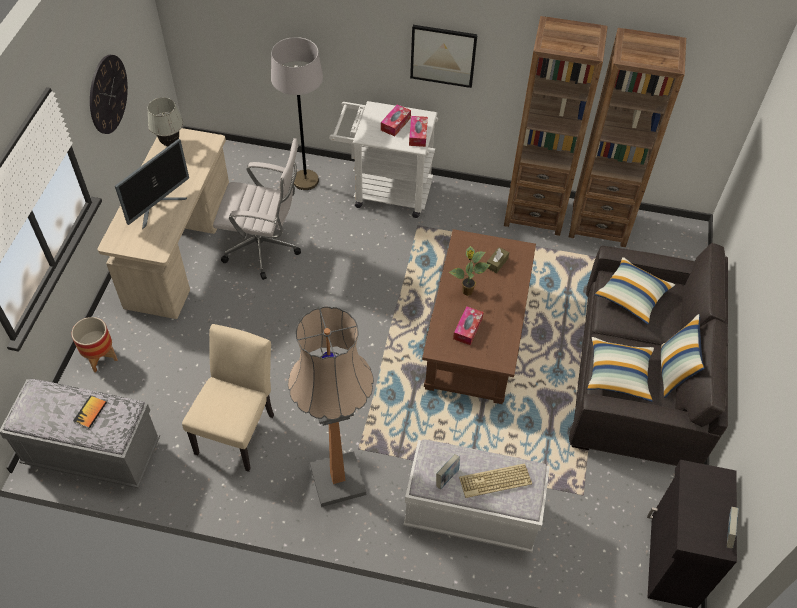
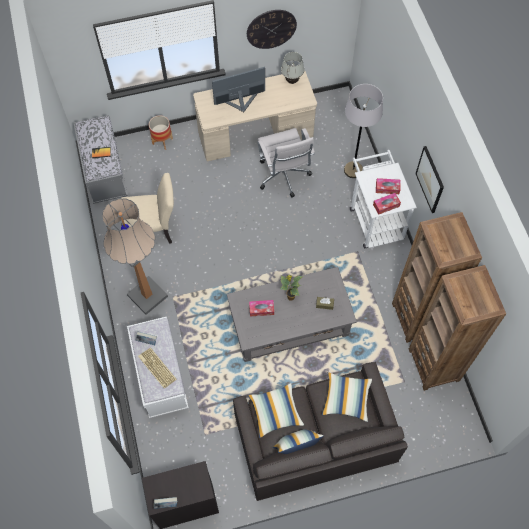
camera: 65 degrees right, 10 degrees up
(158, 207) = (240, 103): monitor -> monitor turned 150 degrees clockwise
(475, 334) = (289, 324): brown coffee table -> grey coffee table

